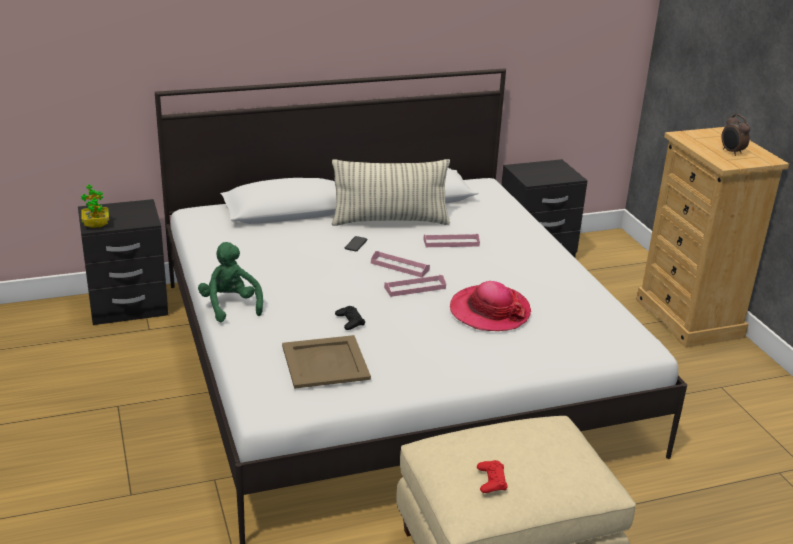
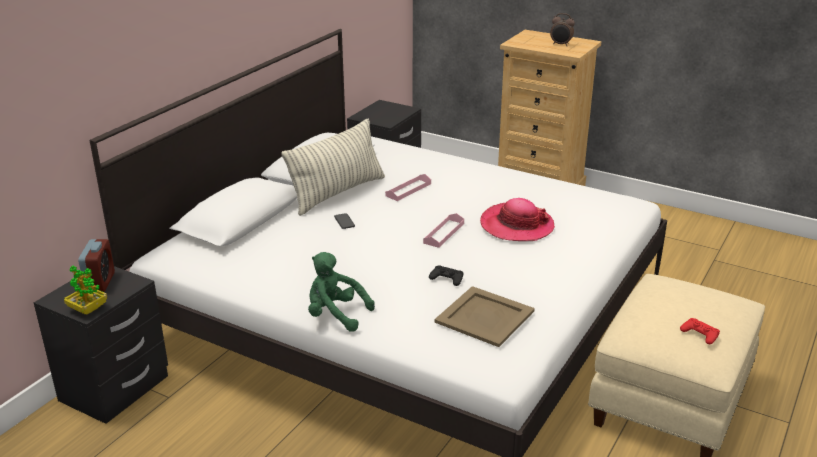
camera: 40 degrees left, 0 degrees up
(129, 211) = (100, 282): none -> alarm clock
(400, 266) = (406, 223): pink tray -> none

